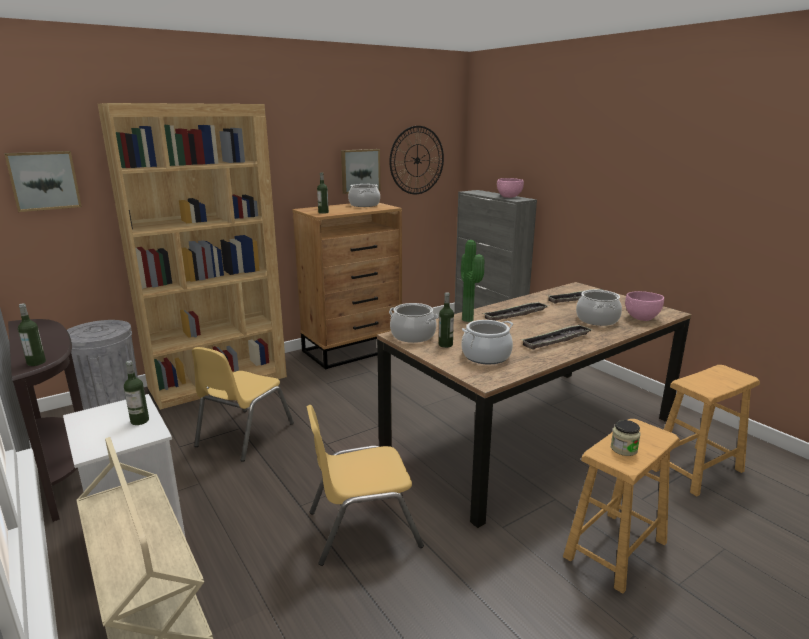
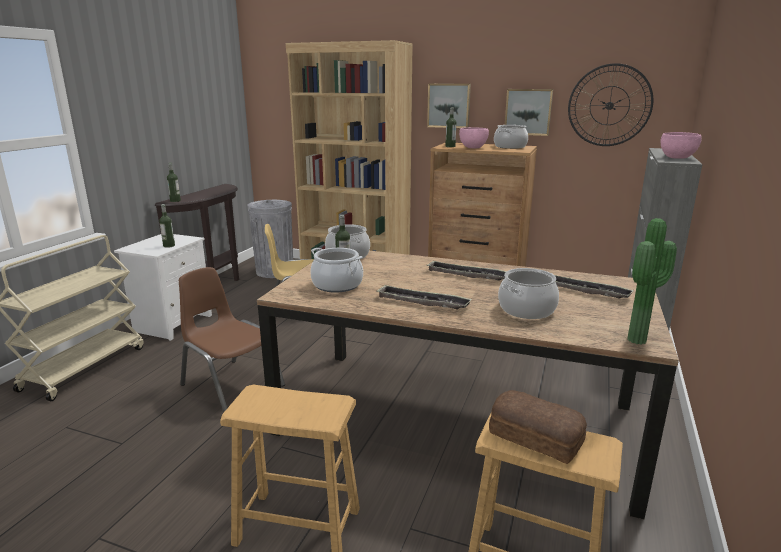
camera: 55 degrees right, 0 degrees up
(44, 180) = (278, 99): picture -> picture (449, 105)
(363, 528) = (231, 385): yellow chair -> brown chair
(469, 319) = (420, 263): potted plant -> potted plant (640, 341)
(623, 449) = (274, 402): jar -> none
(641, 318) = (584, 331): pink bowl -> pink bowl (473, 147)
(709, 381) = (535, 436): none -> bread

